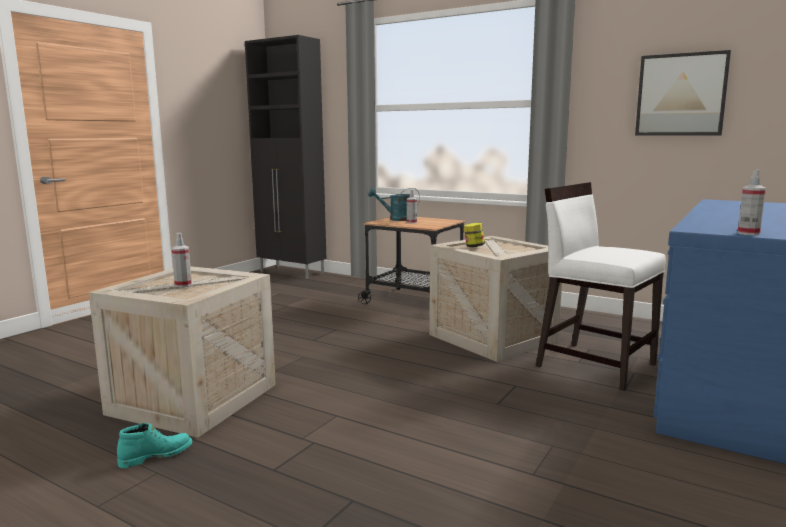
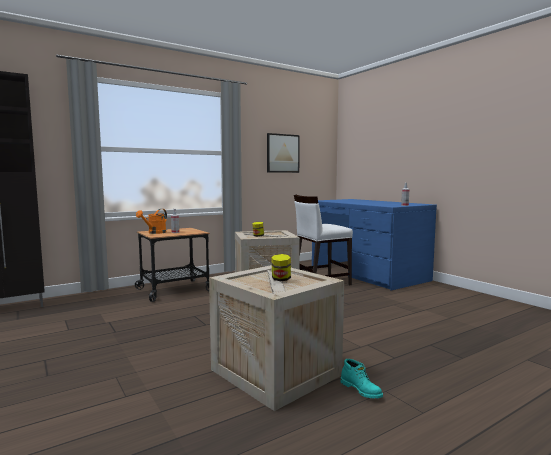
camera: 65 degrees left, 5 degrees down
(156, 455) = (361, 390): turquoise boot -> turquoise boot turned 150 degrees clockwise
(183, 285) = (281, 279): spray bottle -> jar
(396, 219) = (155, 233): turquoise watering can -> orange watering can

